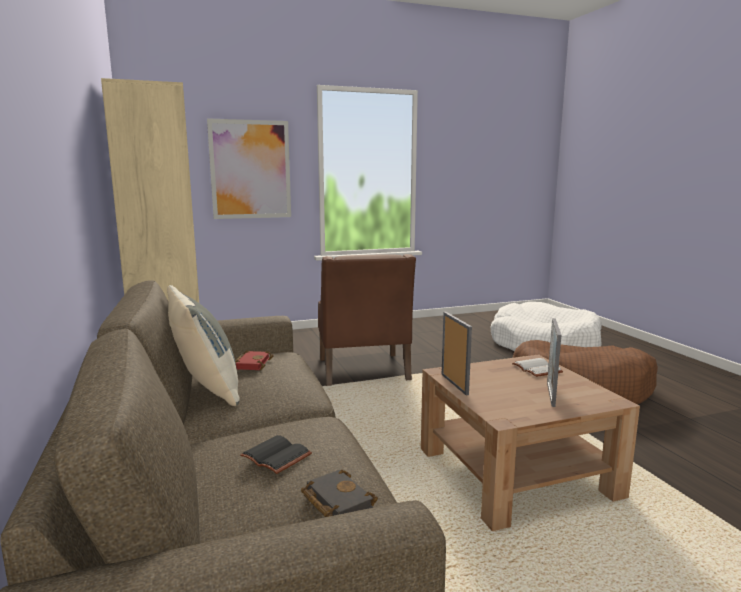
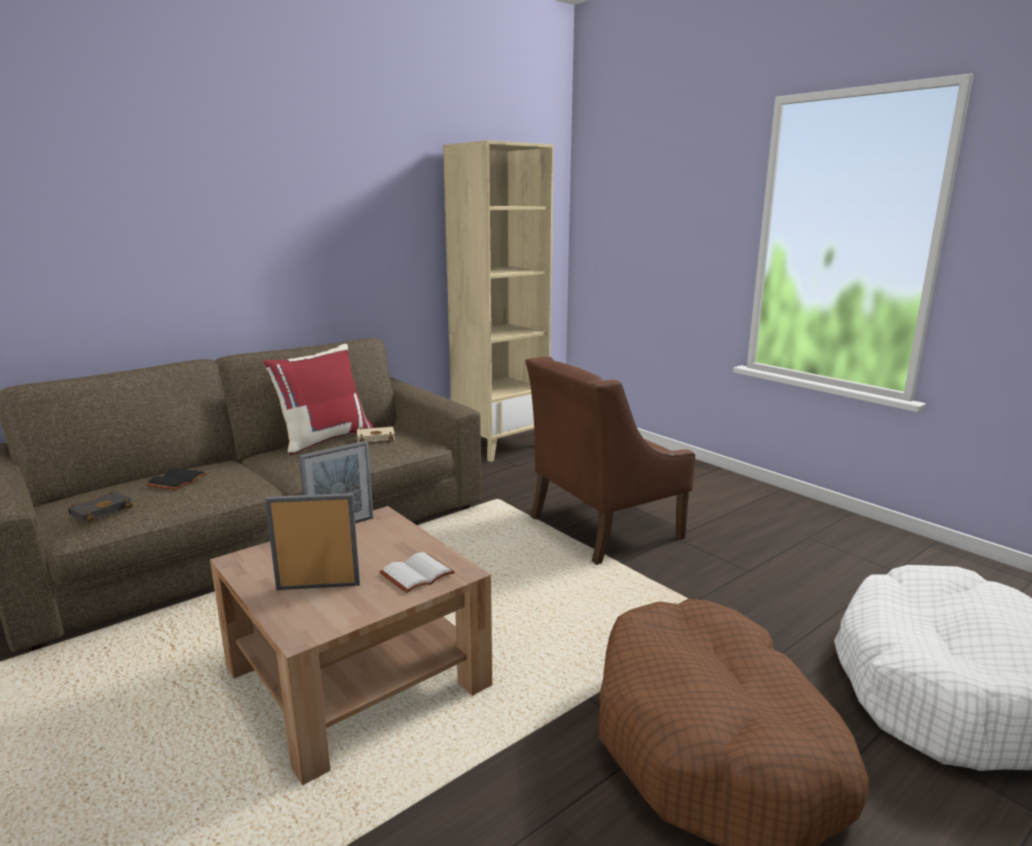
camera: 70 degrees right, 5 degrees up
(204, 389) = (324, 439): grey pillow -> red pillow
(250, 169) = (676, 231): picture -> none
(252, 363) = (376, 437): red book -> beige book

